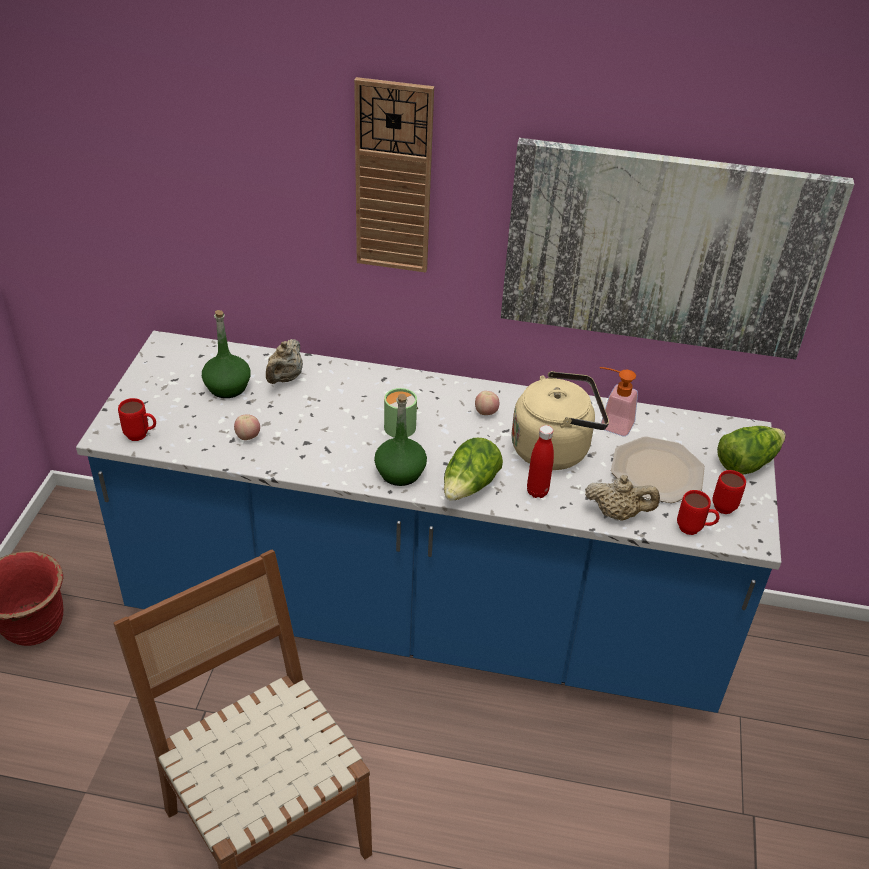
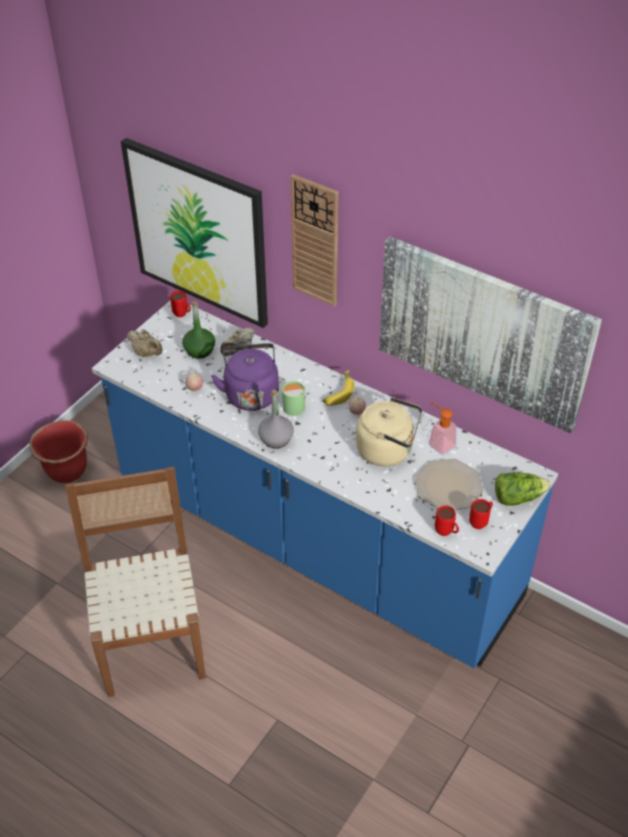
camera: 25 degrees right, 5 degrees up
(141, 436) = (132, 371): red mug -> red mug (182, 315)
(191, 217) = (198, 233): none -> picture
(331, 424) = (251, 393): none -> purple kettle
(400, 473) = (276, 439): green bottle -> grey bottle
(447, 395) = (338, 393): none -> banana
(470, 486) = (315, 460): lettuce -> none
(537, 492) = (357, 477): red bottle -> none
(618, 513) = (401, 507): beige teapot -> beige teapot (147, 353)

